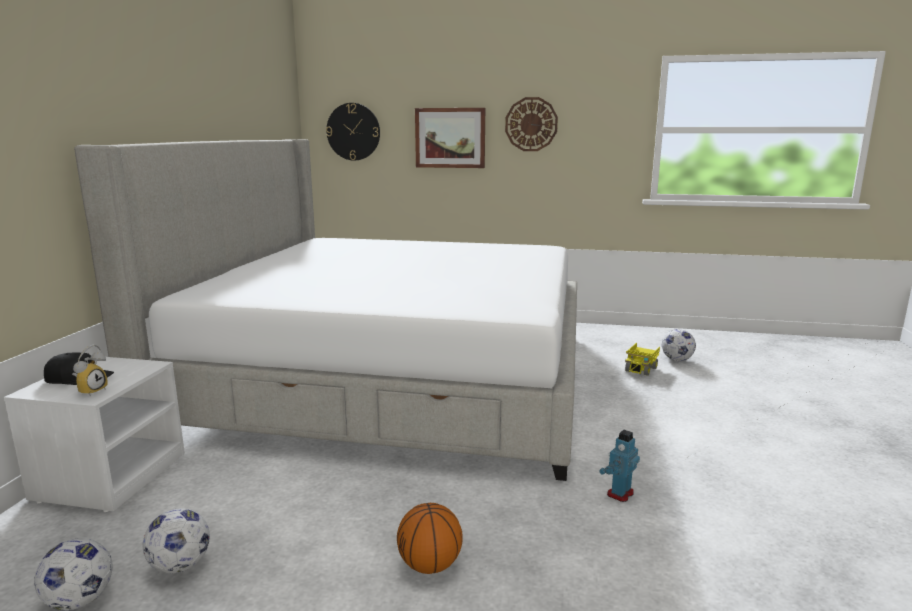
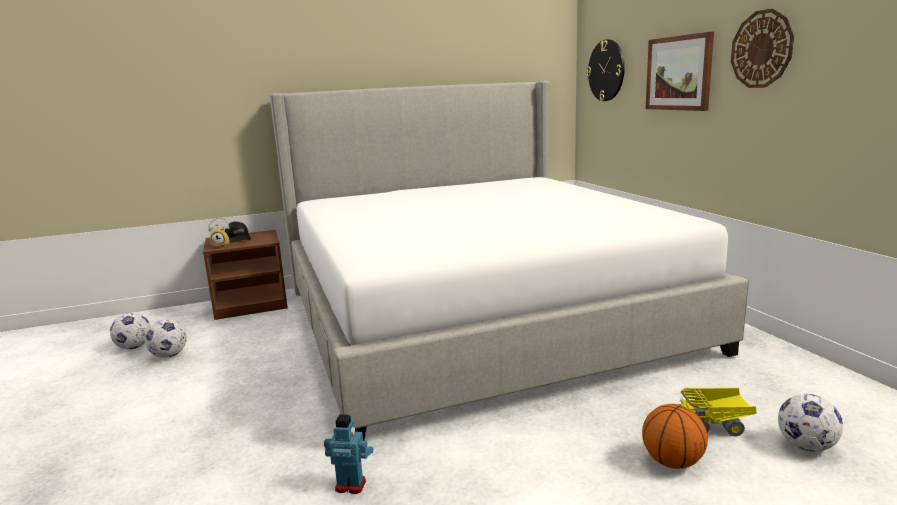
camera: 60 degrees right, 0 degrees up
(110, 476) = (251, 304): white nightstand -> brown nightstand
(429, 565) = (192, 426): basketball -> basketball (672, 462)

